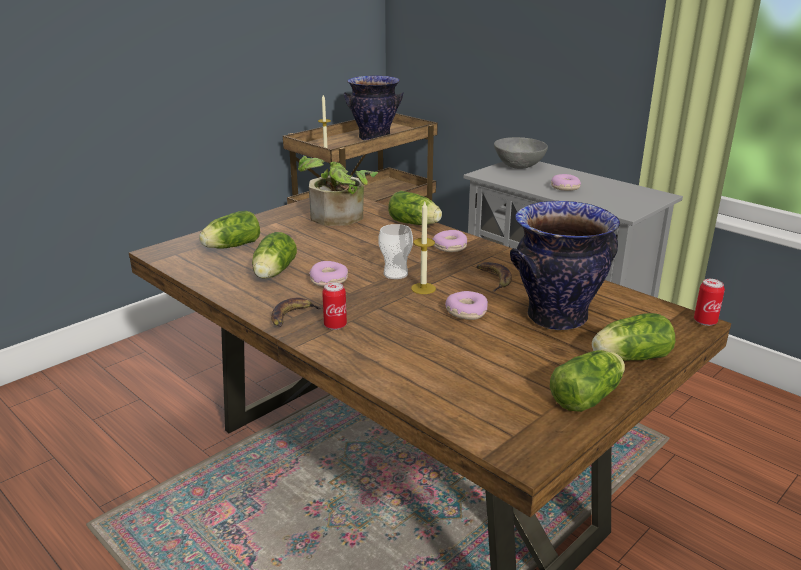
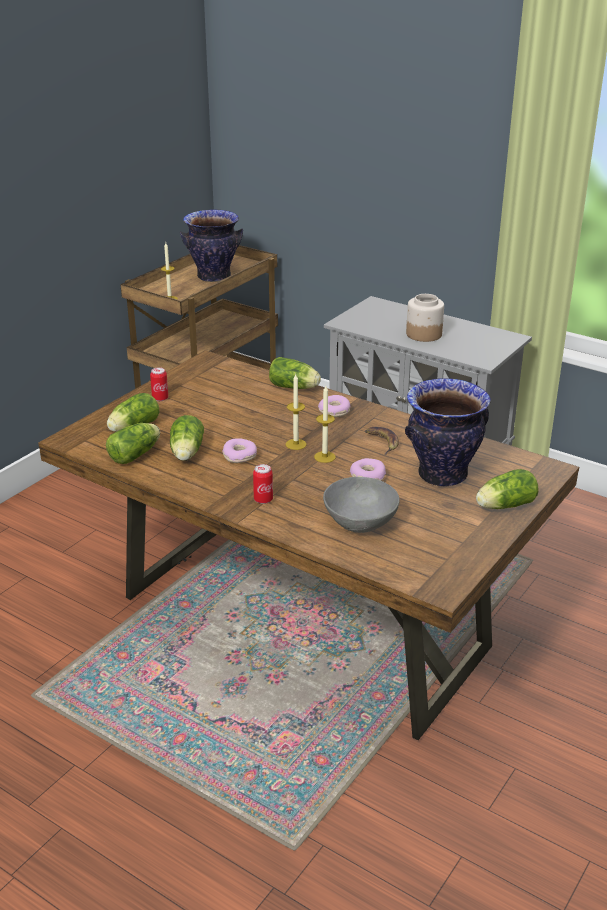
camera: 10 degrees left, 5 degrees up
(292, 316) = (223, 494): banana -> none
(338, 219) = (220, 387): potted plant -> none
(395, 274) = (296, 444): cup -> candle
(519, 166) = (374, 309): grey bowl -> grey bowl (360, 523)
(564, 187) = (423, 334): donut -> jar
(589, 396) = (479, 540): lettuce -> lettuce (136, 454)
(705, 321) = (559, 467): can -> can (160, 398)

